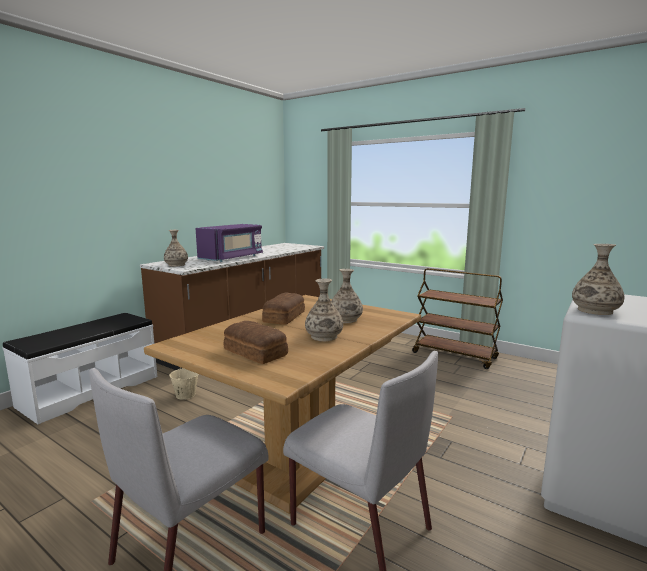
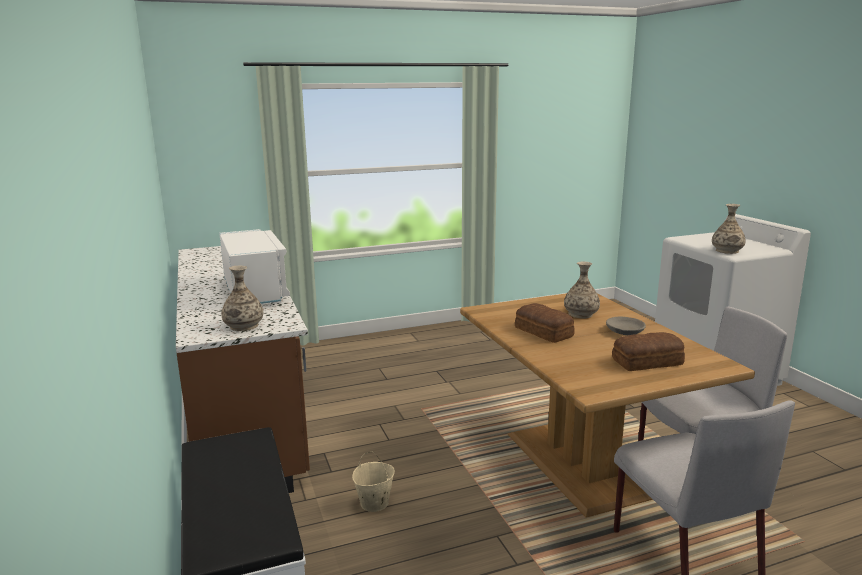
camera: 55 degrees left, 5 degrees up
(232, 258) = (254, 292): purple microwave -> white microwave
(324, 336) = (624, 331): vase -> grey bowl
(455, 355) = (474, 332): brown cart -> none

